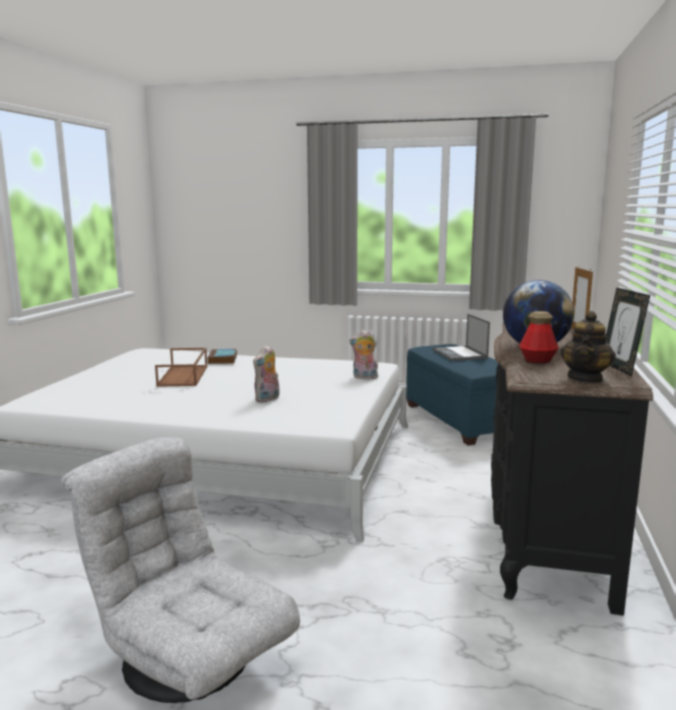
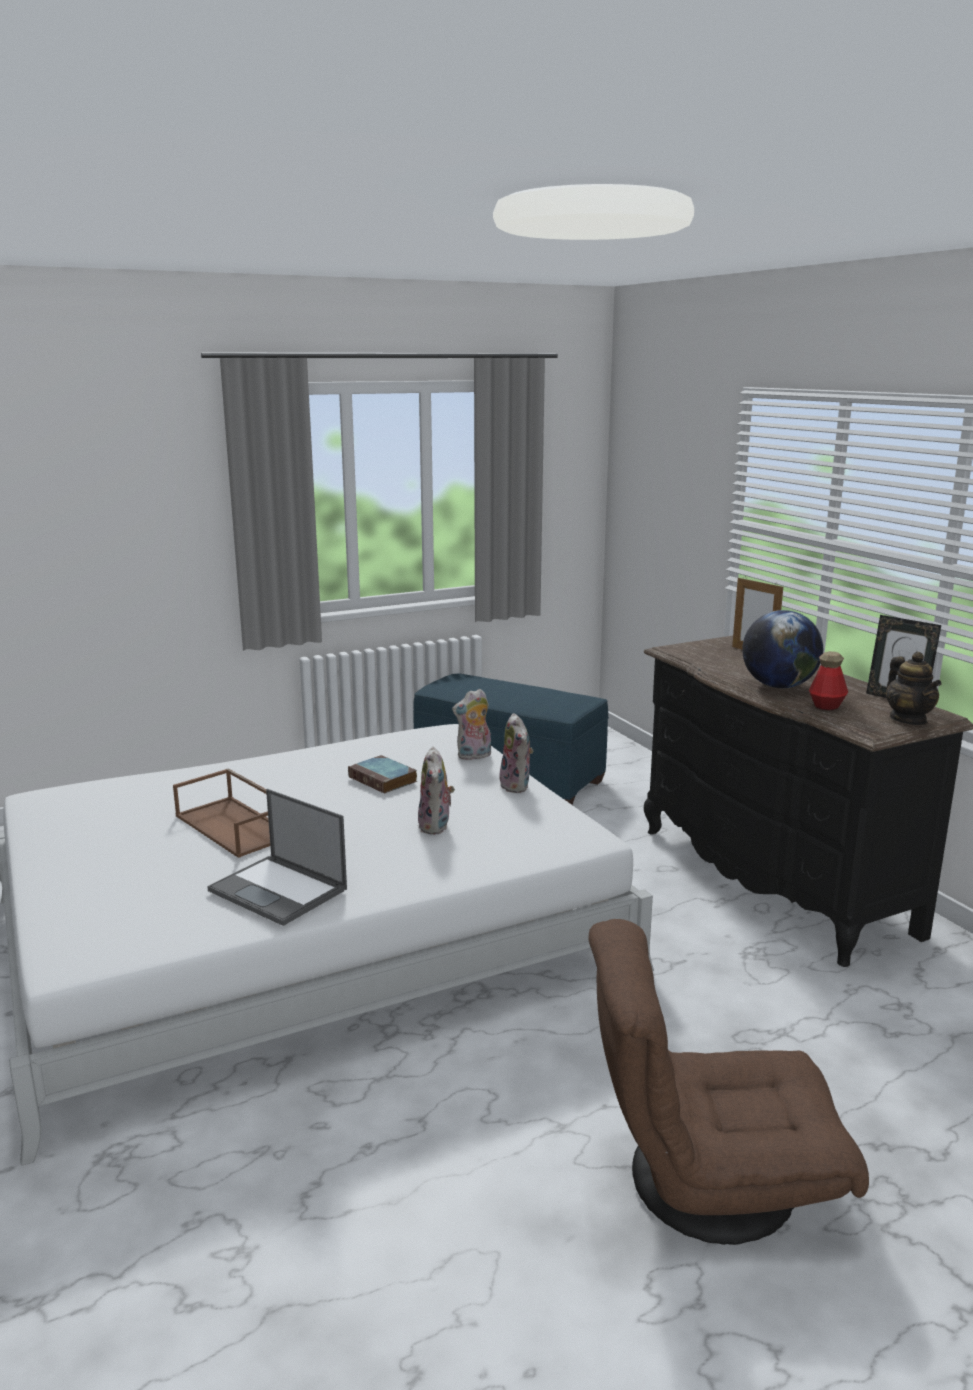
camera: 40 degrees left, 5 degrees up
(191, 656) = (713, 1178): grey armchair -> brown armchair
(223, 359) = (223, 779): book -> book (384, 779)
(355, 395) = (517, 786): none -> plush toy
(460, 354) = (500, 689): laptop -> laptop (279, 890)

